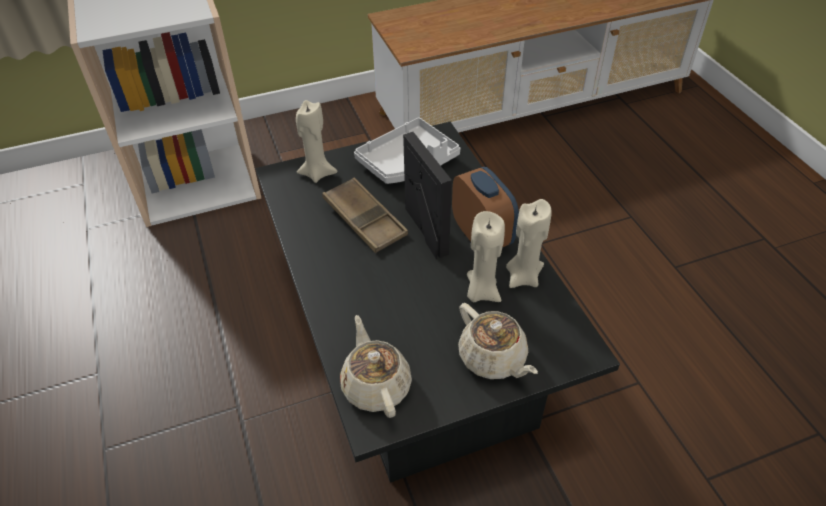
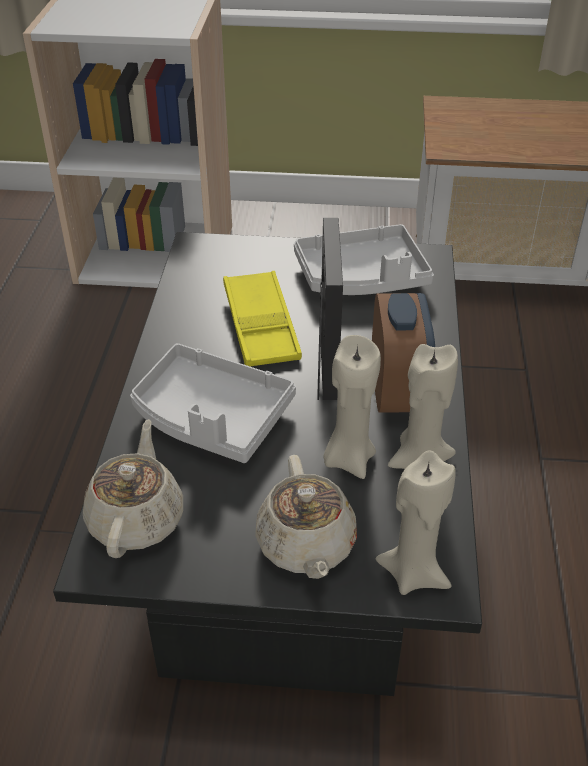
camera: 25 degrees right, 5 degrees down
(317, 173) = (242, 257): beige candle -> beige candle (413, 573)
(364, 220) = (261, 326): brown tray -> yellow tray
(376, 297) = (211, 417): none -> grey tray

